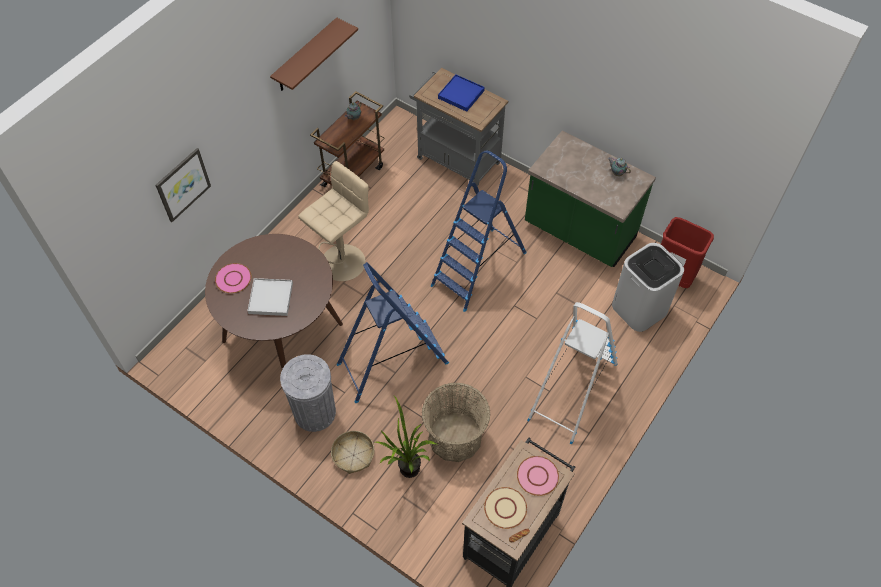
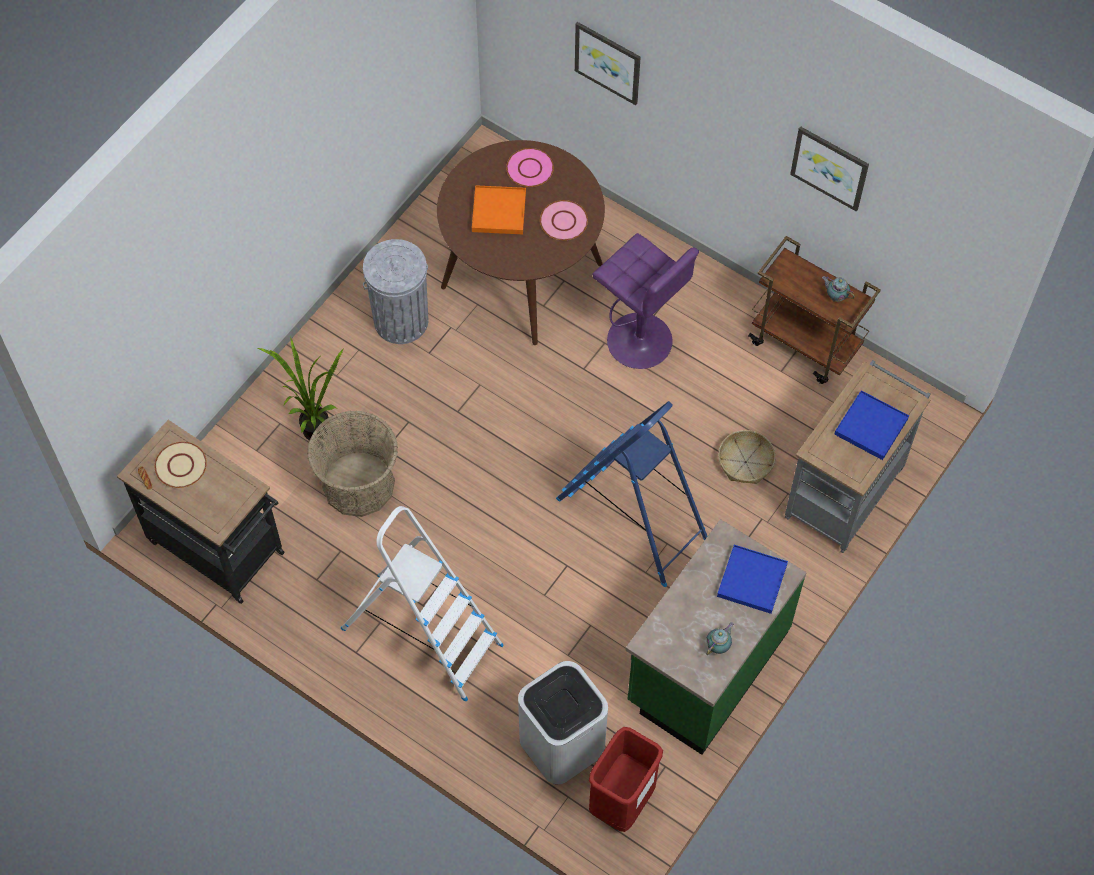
camera: 90 degrees right, 5 degrees up
(270, 298) = (499, 212): white tray -> orange tray
(305, 56) = (830, 167): brown shelf -> picture
(343, 262) = (639, 341): beige stool -> purple stool
(353, 455) = (338, 366): basket -> basket (745, 462)
(393, 363) = (472, 409): blue step ladder -> none
(537, 476) = (219, 503): pink plate -> pink plate (564, 221)
(570, 155) = (752, 580): none -> blue tray

